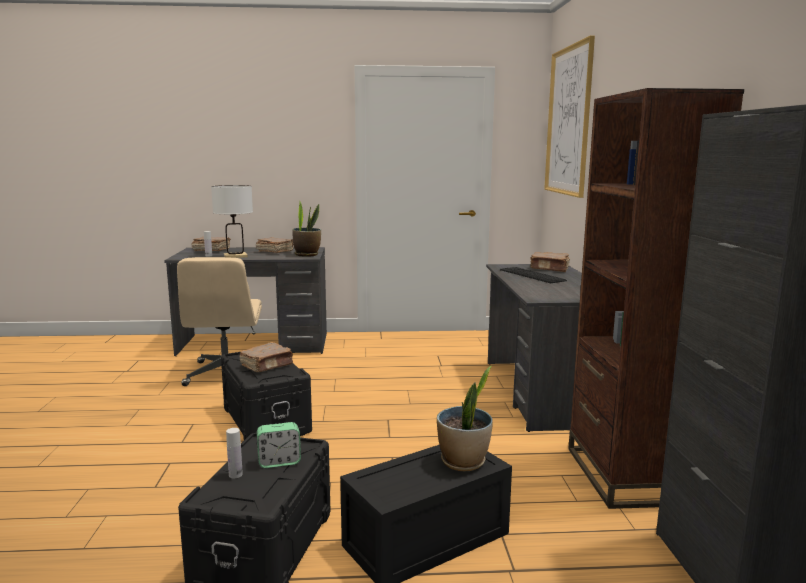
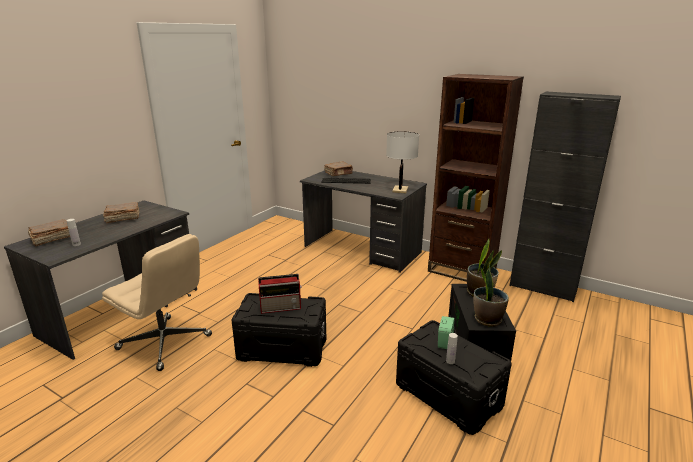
camera: 55 degrees left, 10 degrees up
(235, 256) = (106, 235): white table lamp -> white table lamp (400, 190)
(267, 366) = (281, 307): brown book -> radio
(307, 255) = (163, 212): potted plant -> potted plant (487, 319)
(568, 121) = (310, 70): picture -> none

